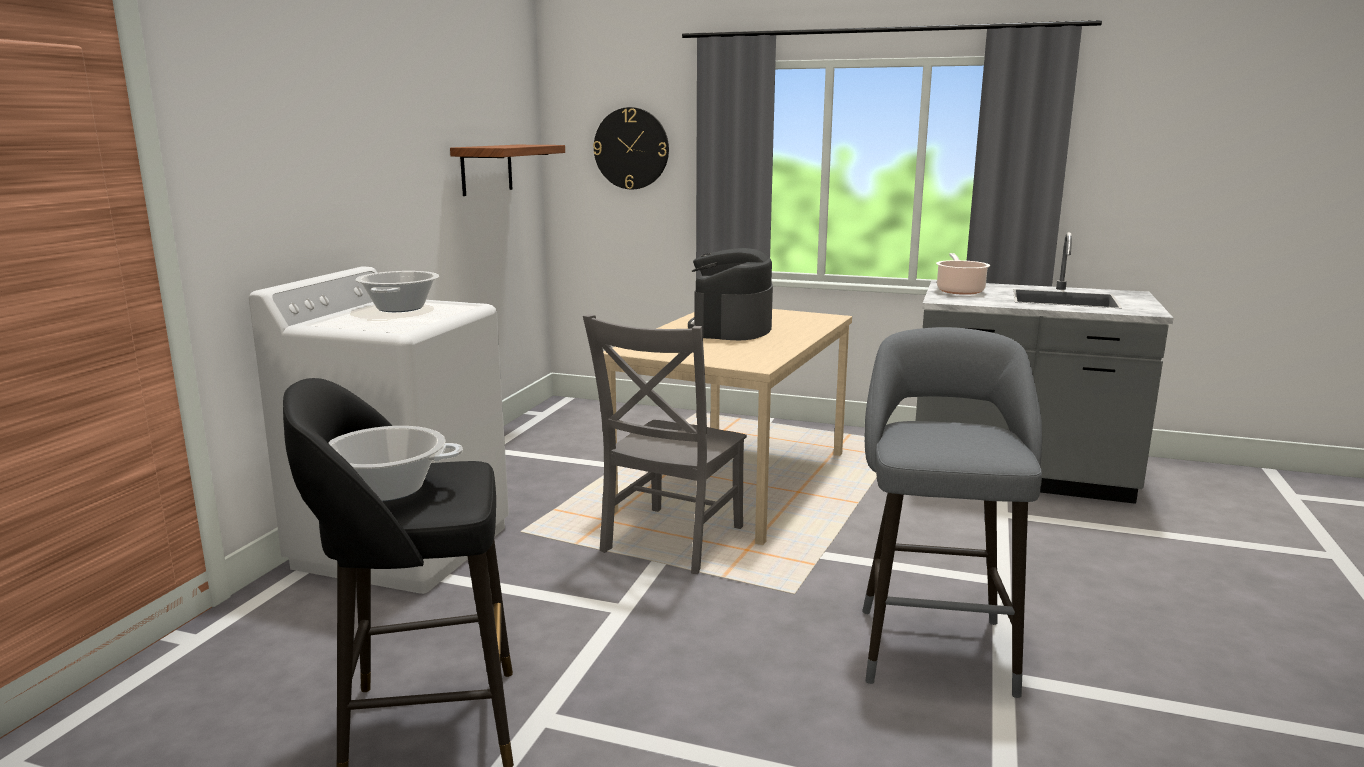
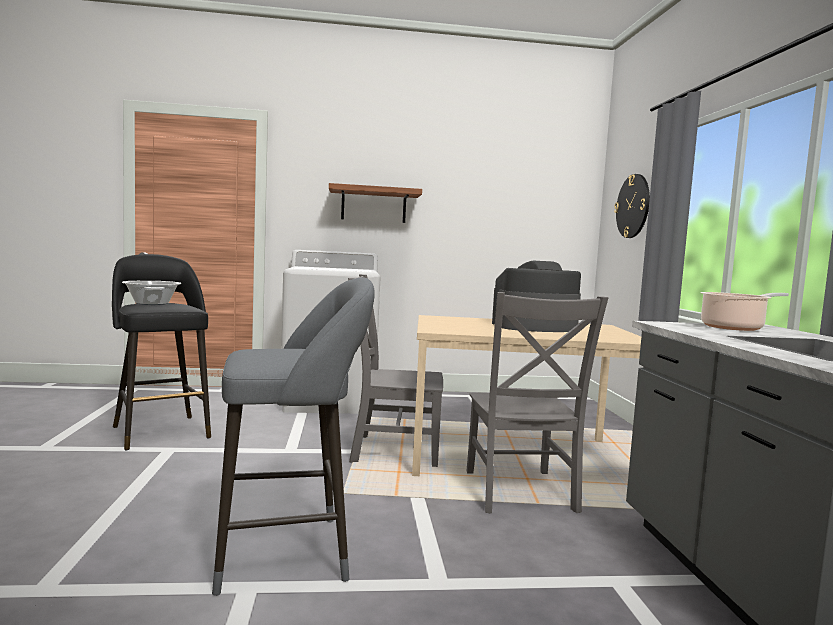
camera: 65 degrees right, 10 degrees down
(401, 308) = (347, 269): cooking pot -> none
(486, 169) = (521, 218): shelf -> shelf (373, 205)
(831, 504) = (519, 493): none -> grey chair

